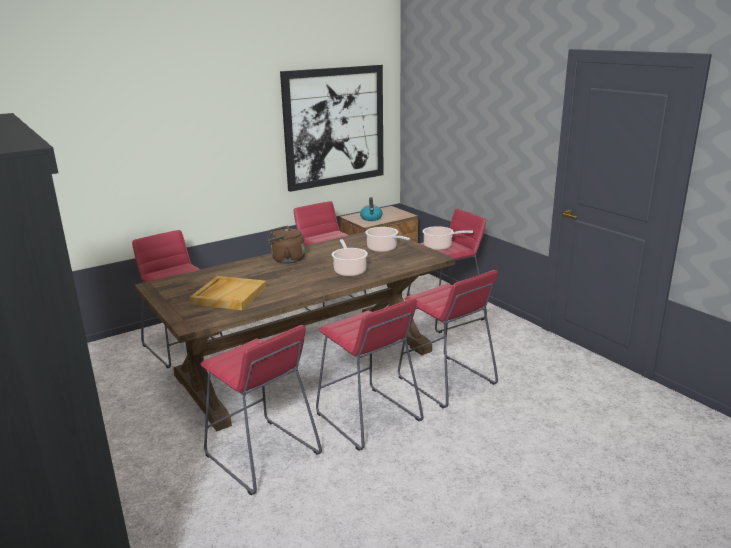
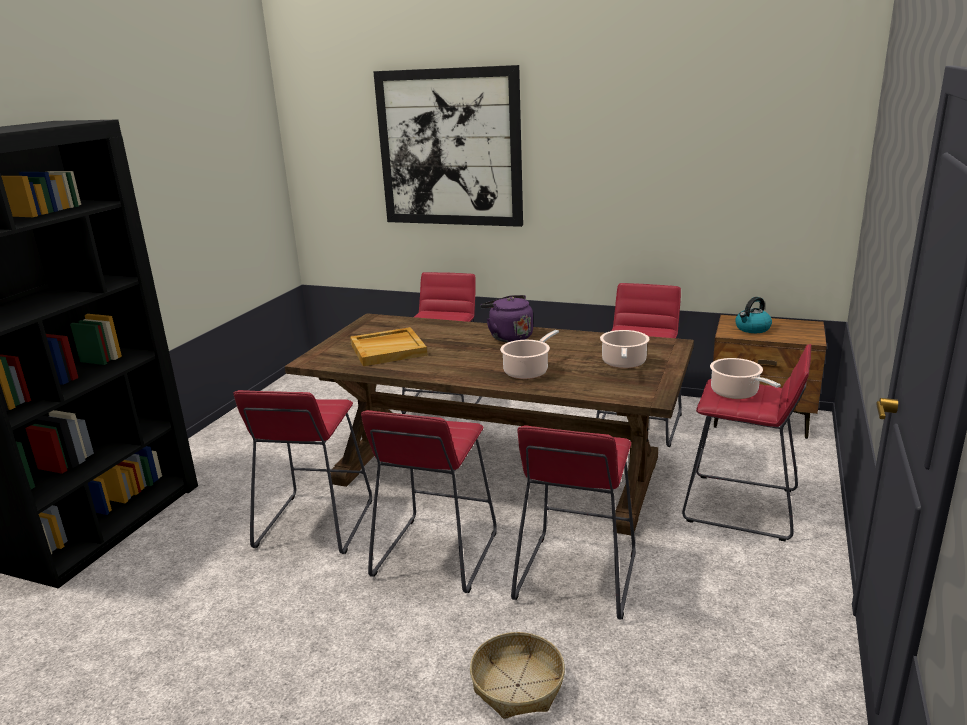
camera: 55 degrees right, 0 degrees up
(286, 260) = (508, 336): brown kettle -> purple kettle
(334, 126) = (730, 182): picture -> picture (449, 148)
(515, 434) = (518, 685): none -> basket

